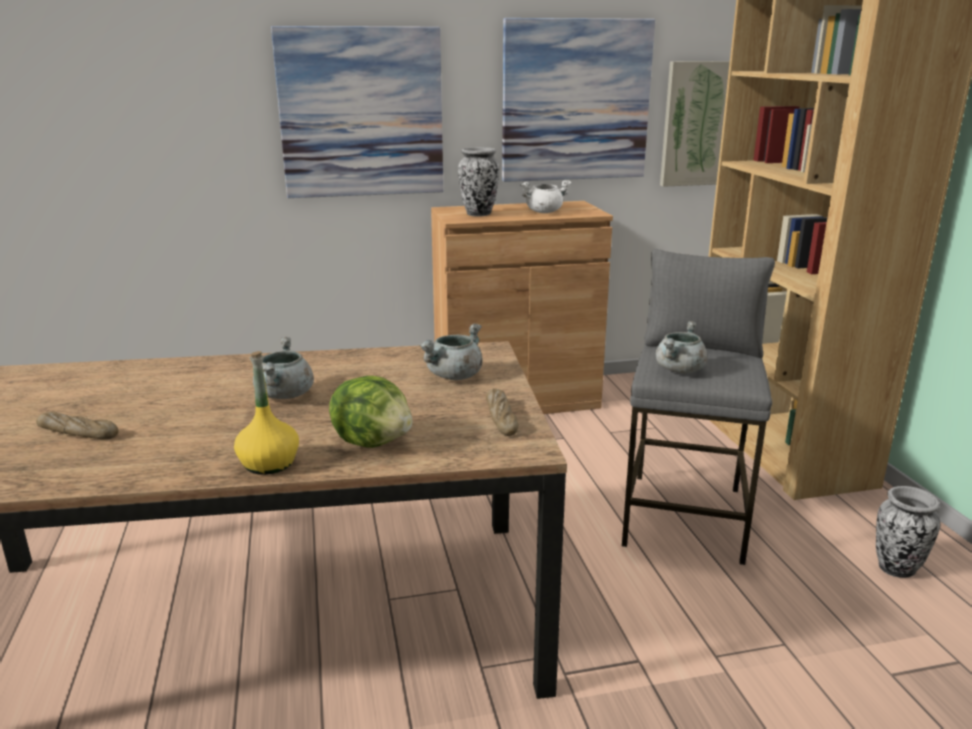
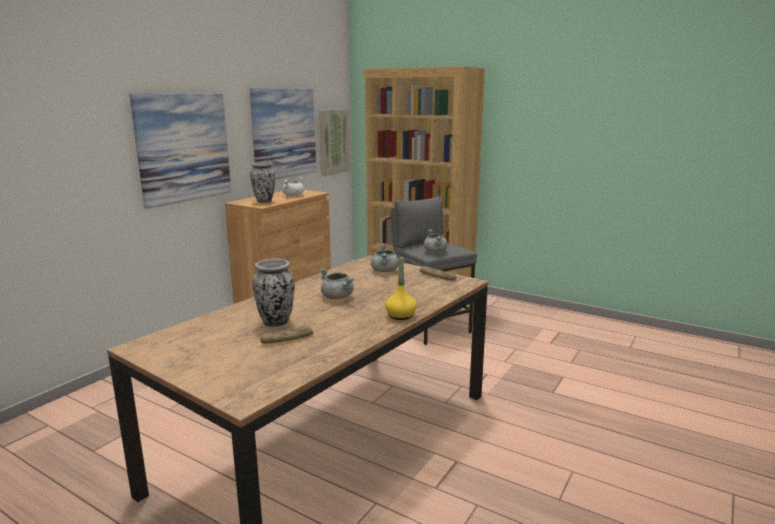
camera: 45 degrees left, 5 degrees down
(373, 441) = (416, 297): lettuce -> none
(897, 569) = (512, 315): vase -> vase (276, 322)

